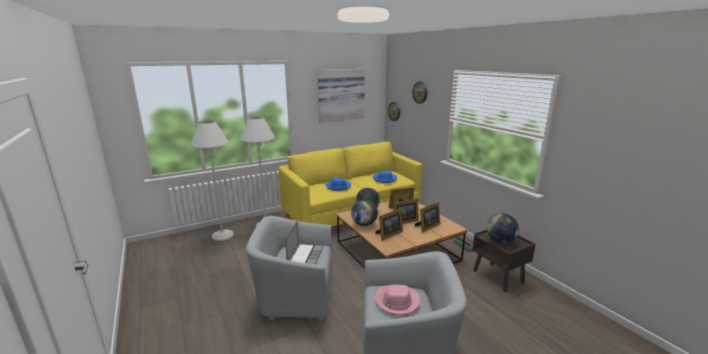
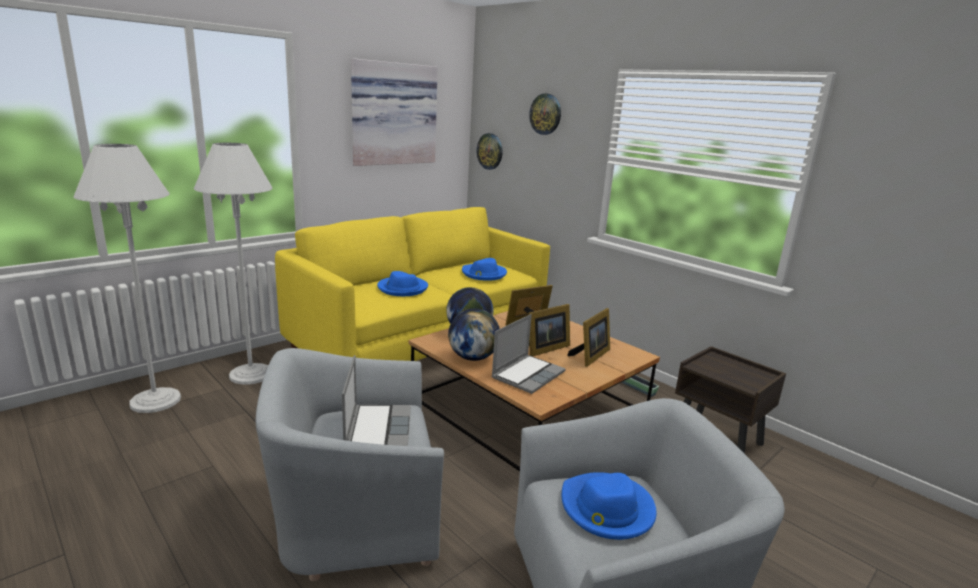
camera: 15 degrees left, 0 degrees up
(389, 234) = (528, 374): picture frame -> laptop
(396, 301) = (606, 509): pink hat -> blue hat
(500, 241) = (728, 373): globe -> none

